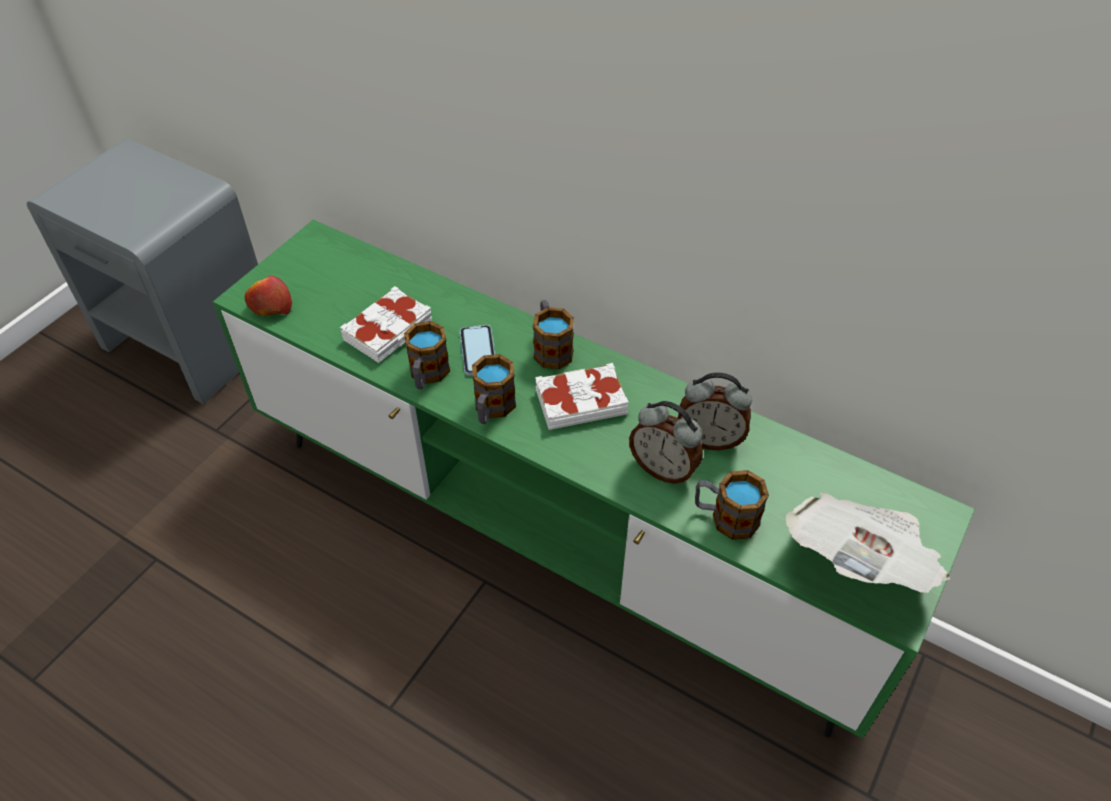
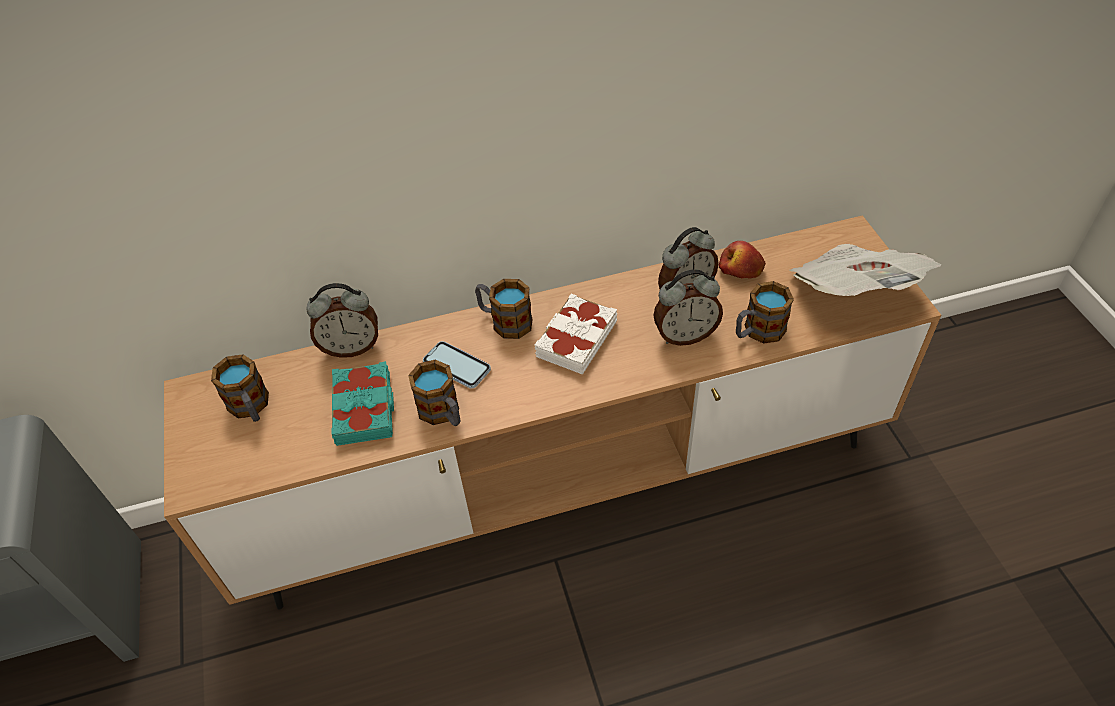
camera: 45 degrees left, 0 degrees up
(270, 305) = (228, 474): apple -> apple (740, 270)
(389, 331) = (365, 408): white book -> turquoise book
(434, 284) = (351, 347): none -> alarm clock
(492, 409) = (524, 395): mug -> mug (251, 407)
(557, 537) = (565, 484): green tv stand -> brown tv stand

